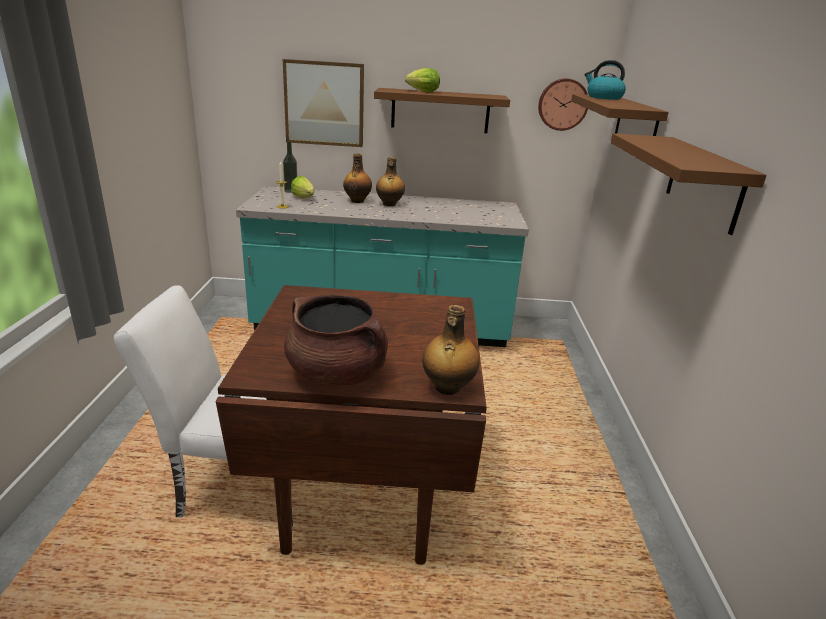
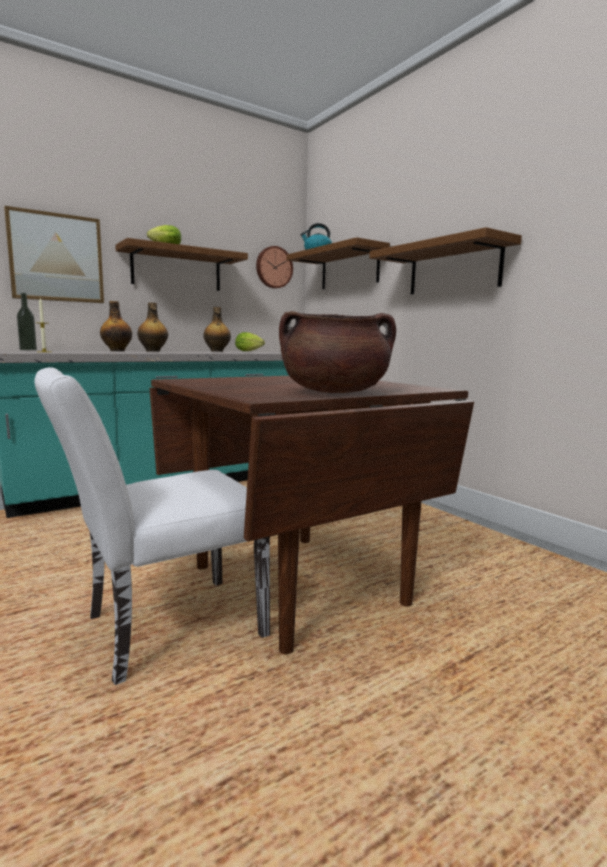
camera: 35 degrees left, 15 degrees down
(304, 198) = (56, 351): lettuce -> lettuce (250, 351)
(447, 388) = (426, 389): bottle -> bottle (217, 351)

